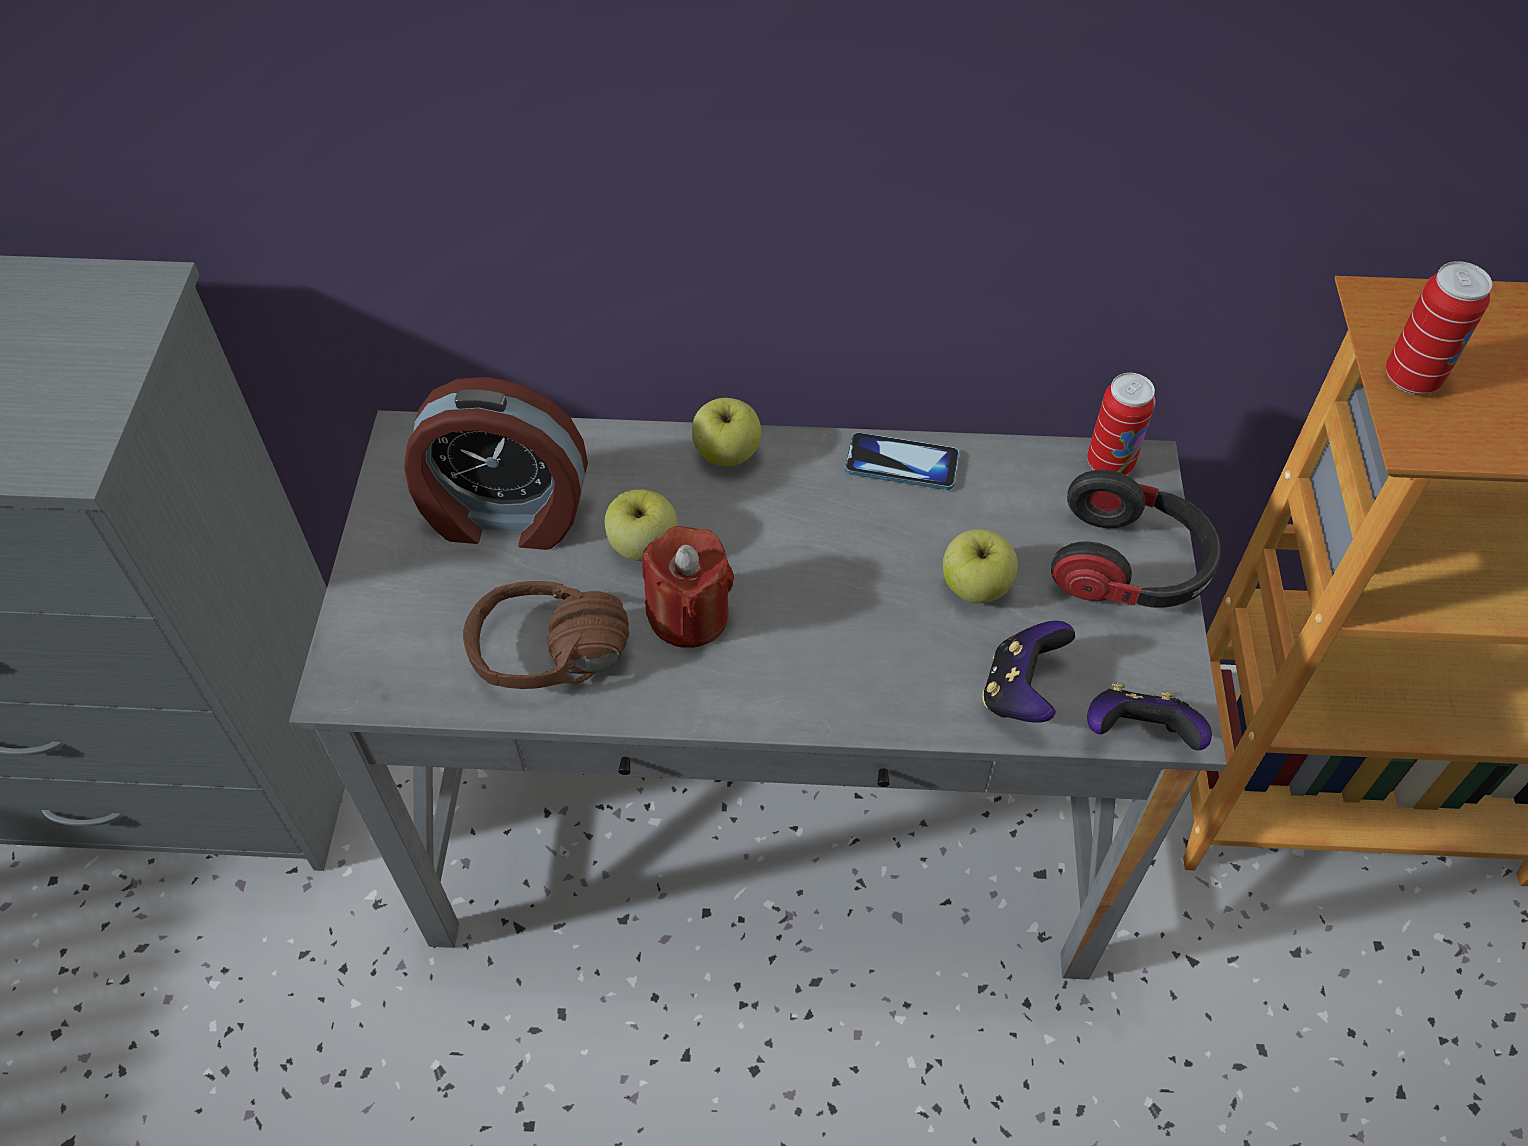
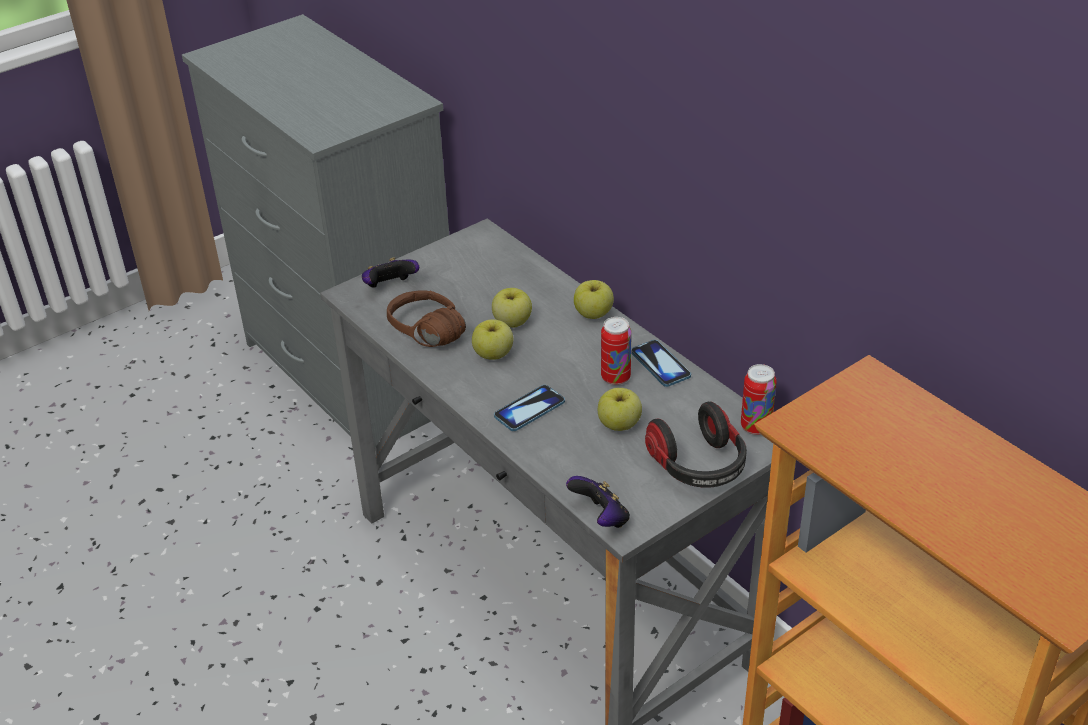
camera: 50 degrees right, 15 degrees down
(506, 516) = (479, 280): alarm clock -> none
(689, 615) = (493, 354): red candle -> apple
(848, 657) = (529, 409): none -> phone
(1021, 692) = (577, 469): game controller -> game controller (390, 287)
(1411, 378) = (829, 406): can -> can (615, 378)

